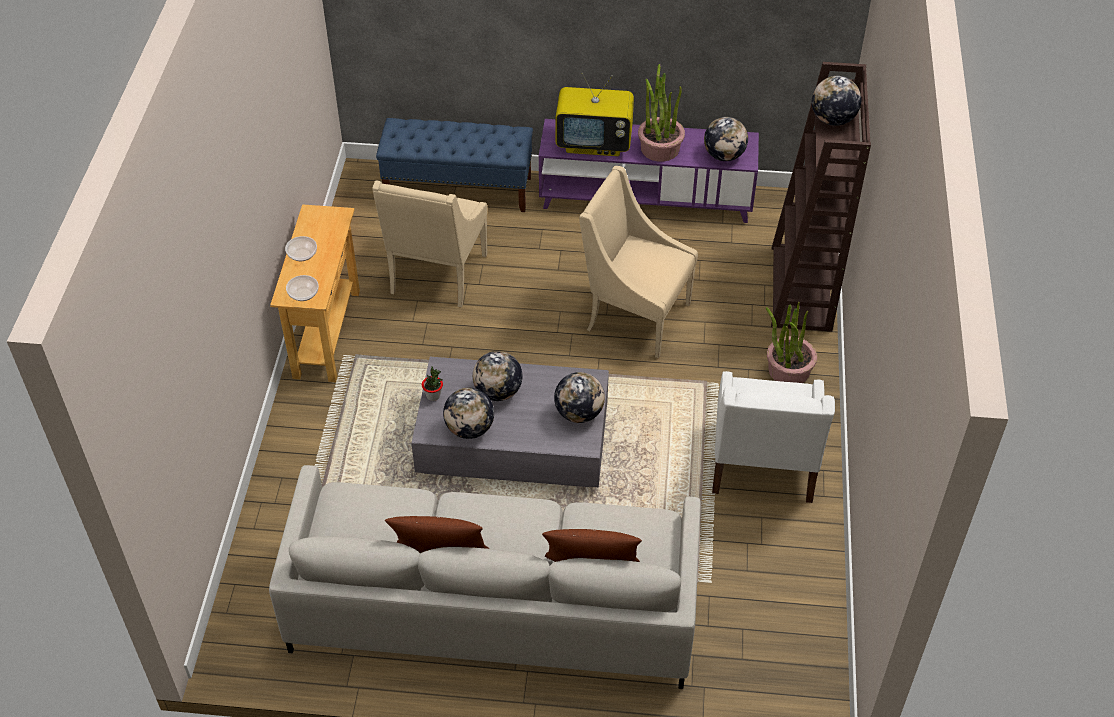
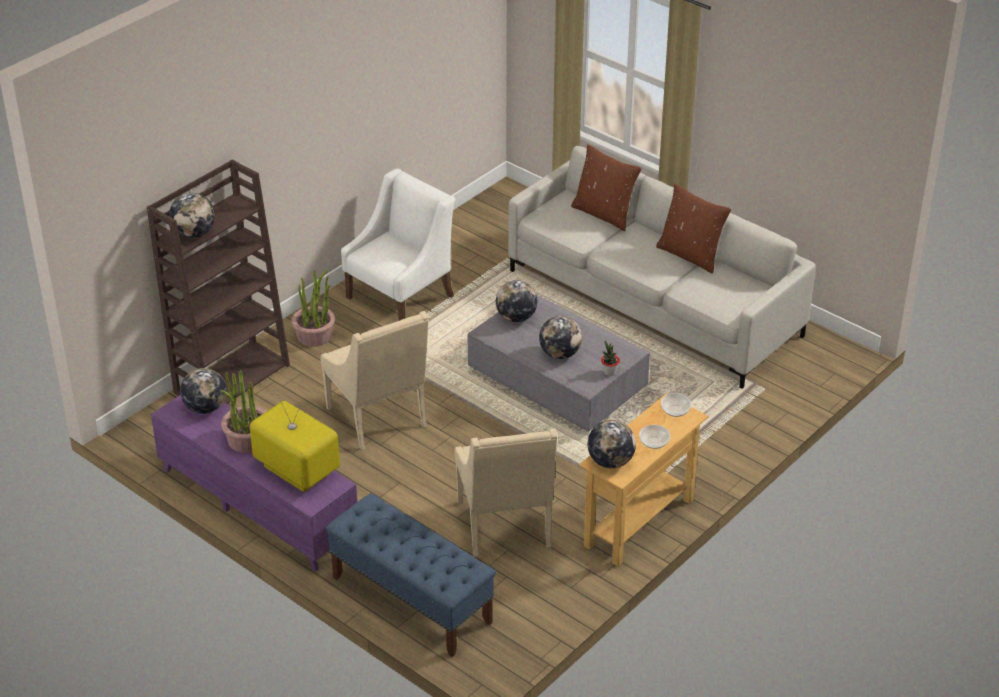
camera: 145 degrees left, 10 degrees down
(436, 276) = (506, 526): beige armchair -> beige armchair turned 120 degrees clockwise
(470, 429) = (601, 341): globe -> globe (610, 462)

